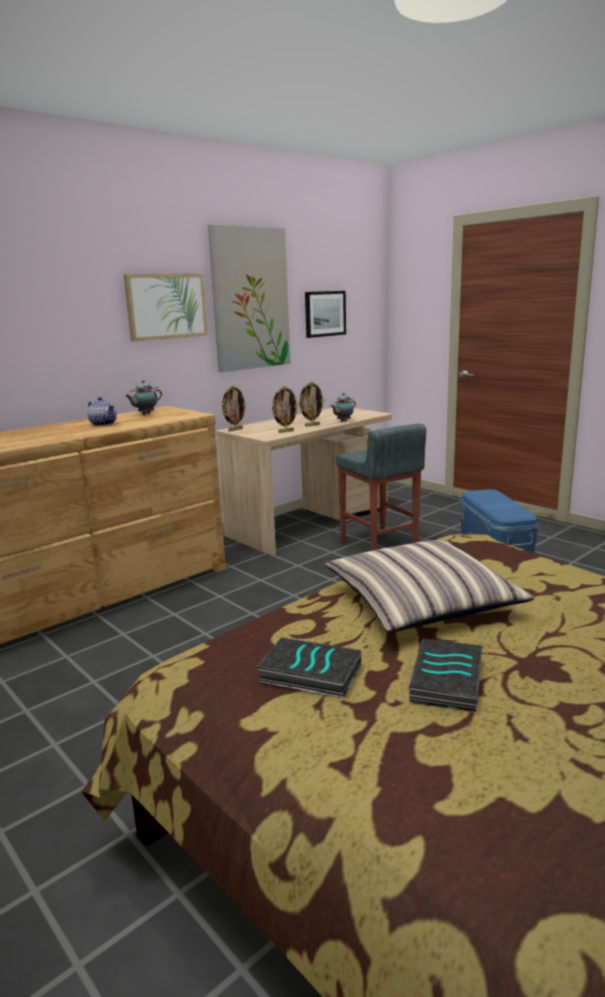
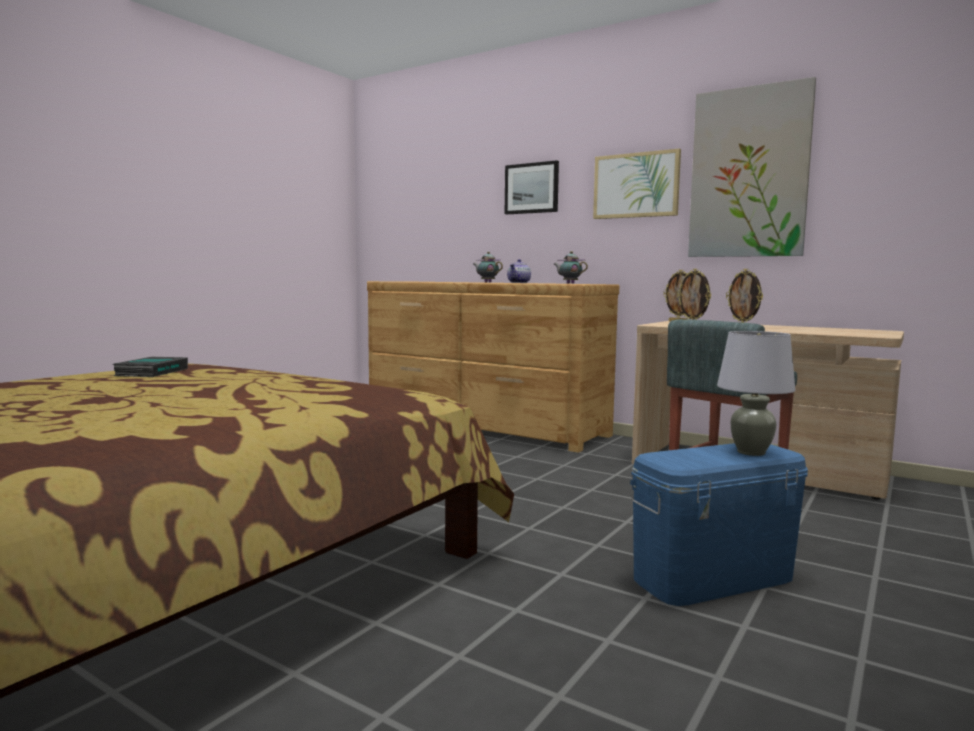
camera: 75 degrees right, 10 degrees down
(324, 313) = (895, 188): picture -> picture (532, 188)
(343, 421) = (791, 331): teapot -> teapot (487, 282)
(421, 602) = (248, 384): pillow -> none
(449, 682) = (107, 386): book -> none
(492, 497) = (751, 452): none -> grey table lamp

